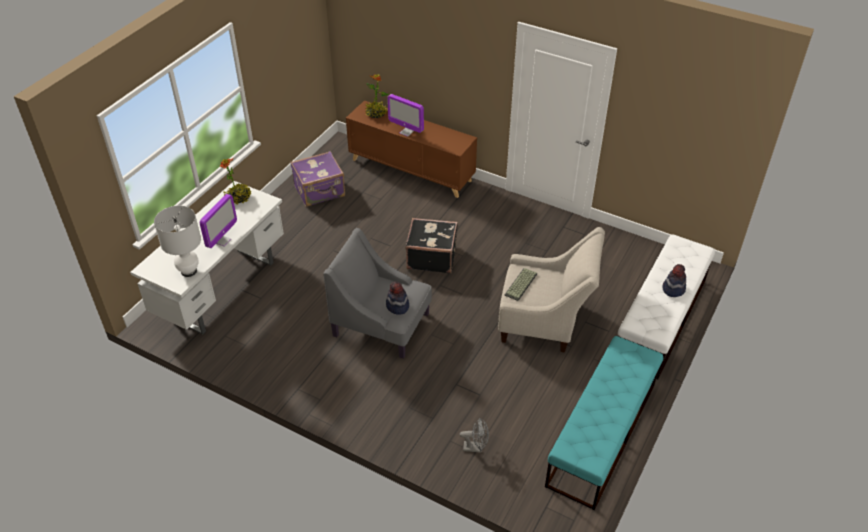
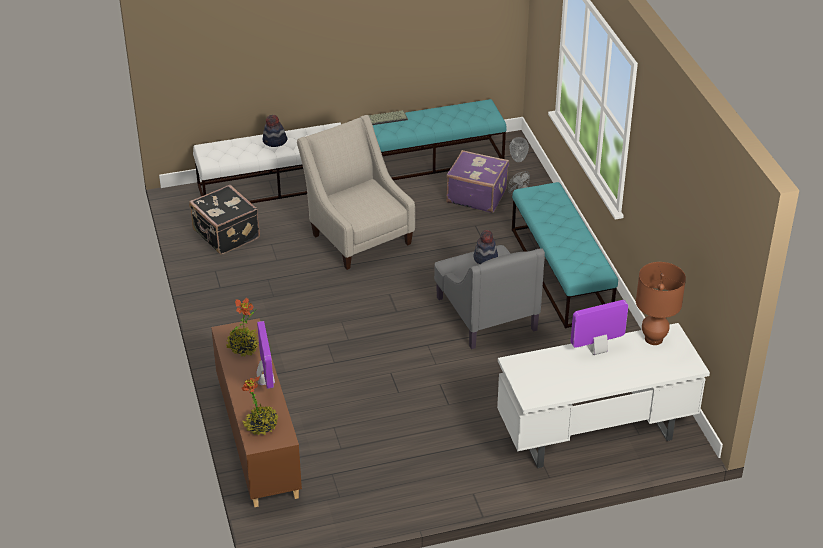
camera: 135 degrees left, 5 degrees down
(189, 271) = (653, 339): white table lamp -> brown table lamp
(238, 198) = (538, 385): potted plant -> potted plant (243, 347)
(320, 191) = (383, 481): purple suitcase -> purple suitcase (476, 195)
(366, 397) = (560, 273): none -> turquoise bench
(431, 257) = (369, 338): black suitcase -> black suitcase (225, 235)
(521, 285) = (373, 209): keyboard -> keyboard (386, 118)
(537, 500) = (518, 160): none -> vase

